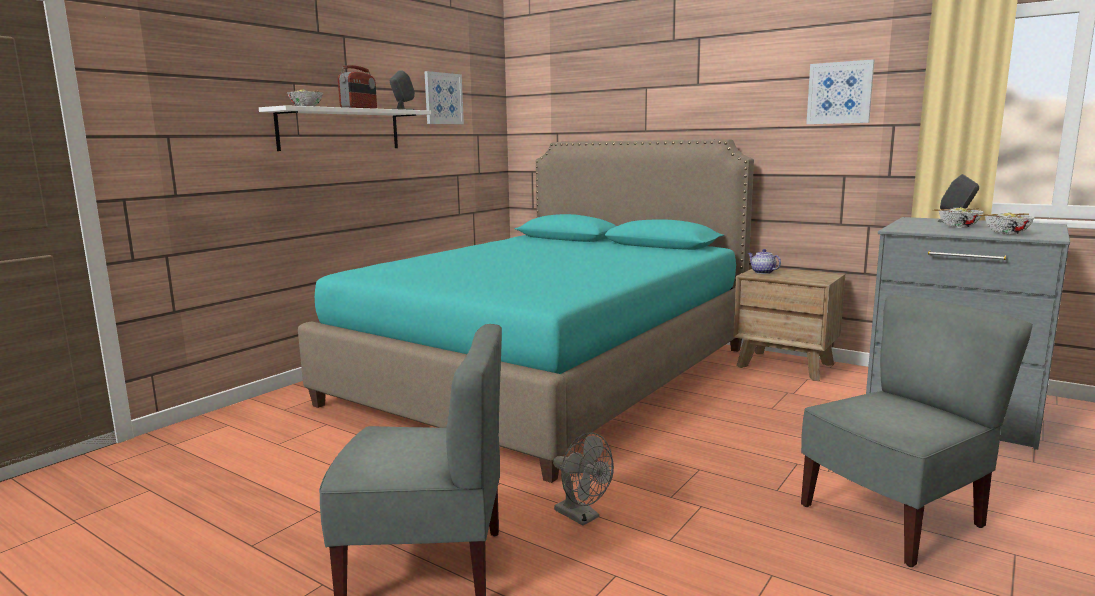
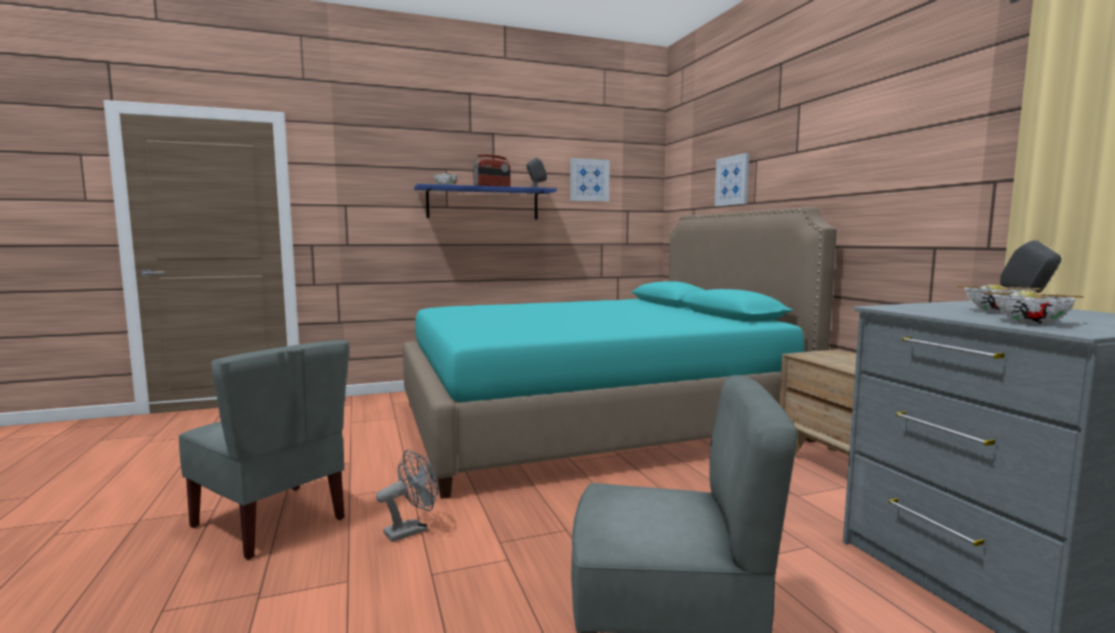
camera: 35 degrees right, 5 degrees down
(340, 129) = (483, 203): white shelf -> blue shelf
(582, 517) = (411, 530): grey fan -> grey fan turned 120 degrees counterclockwise
(762, 272) = (821, 354): teapot -> none
(839, 93) = (929, 146): picture -> picture (732, 180)

